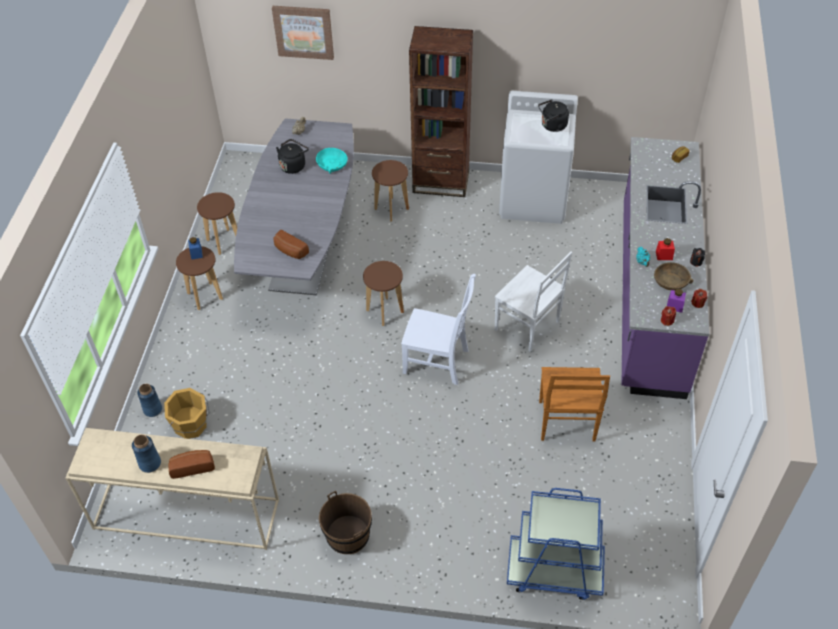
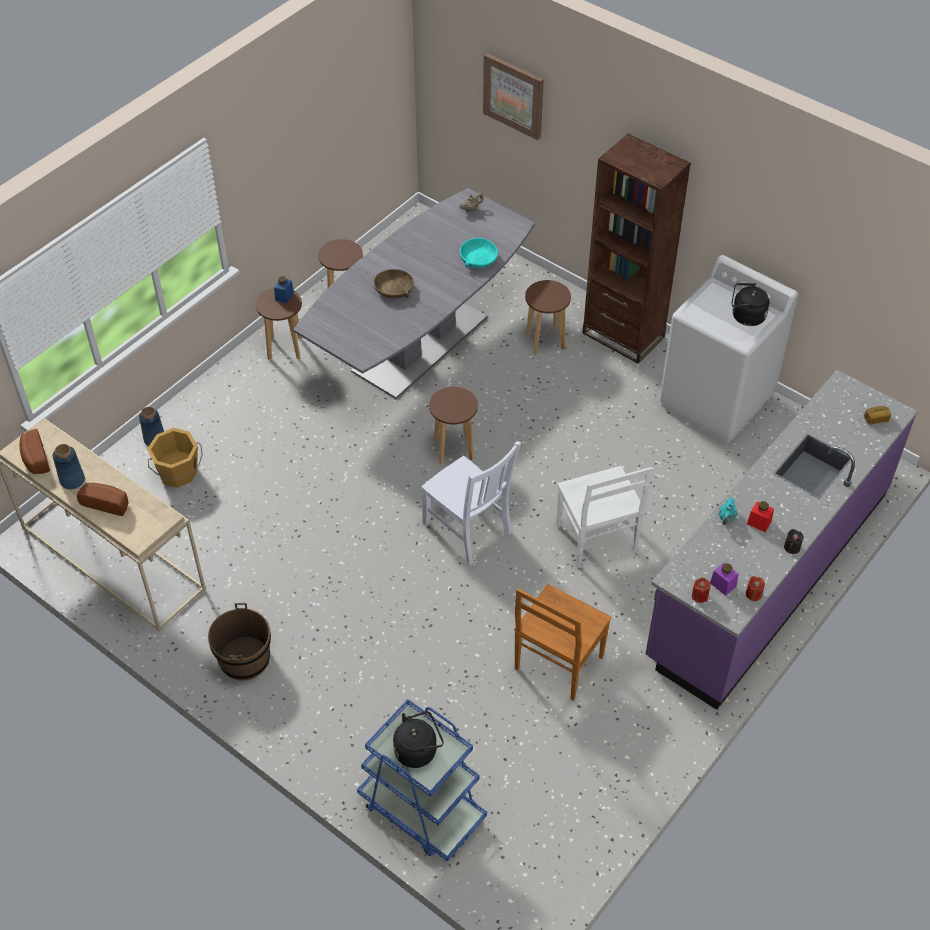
camera: 30 degrees right, 0 degrees up
(290, 251) = (363, 333): bread -> bread (34, 459)
(293, 165) = (437, 243): black kettle -> black kettle (418, 750)
(671, 281) = (743, 554): brown bowl -> brown bowl (394, 289)

